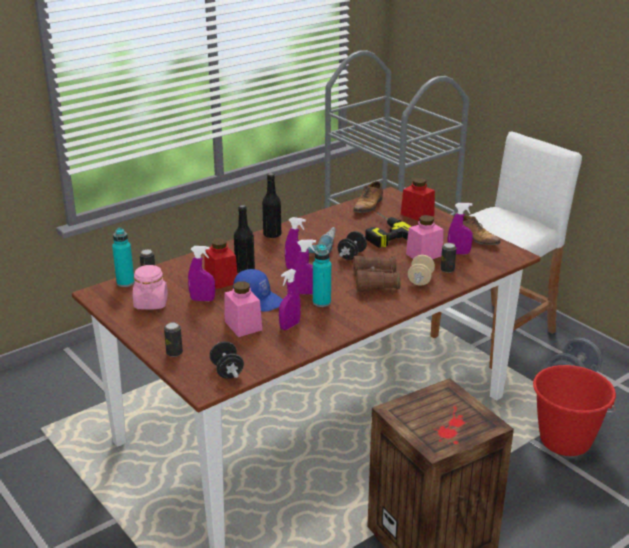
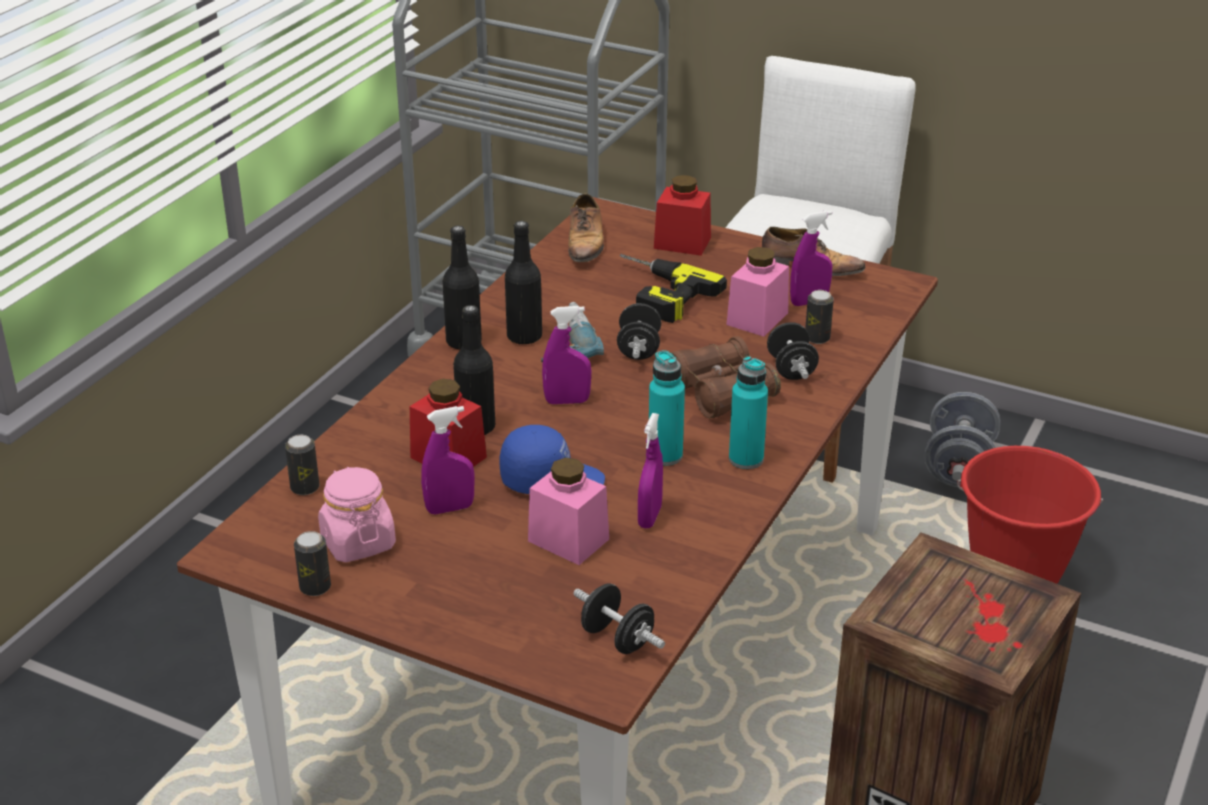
camera: 25 degrees left, 5 degrees up
(125, 283) = (270, 513): turquoise bottle -> turquoise bottle (746, 459)
(174, 353) = (491, 631): can -> can (315, 587)
(302, 238) = (524, 337): none -> black bottle
(306, 293) = (623, 444): purple spray bottle -> none
(420, 280) = (791, 369): beige dumbbell -> black dumbbell

